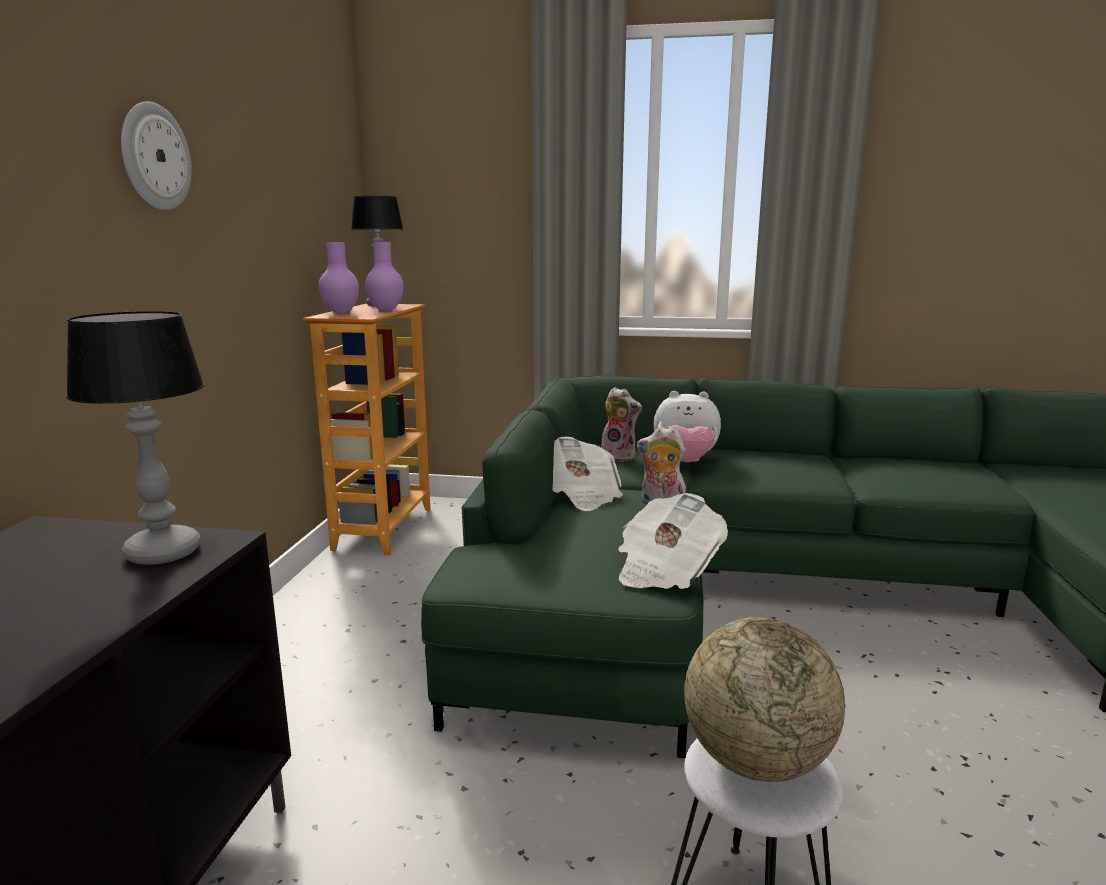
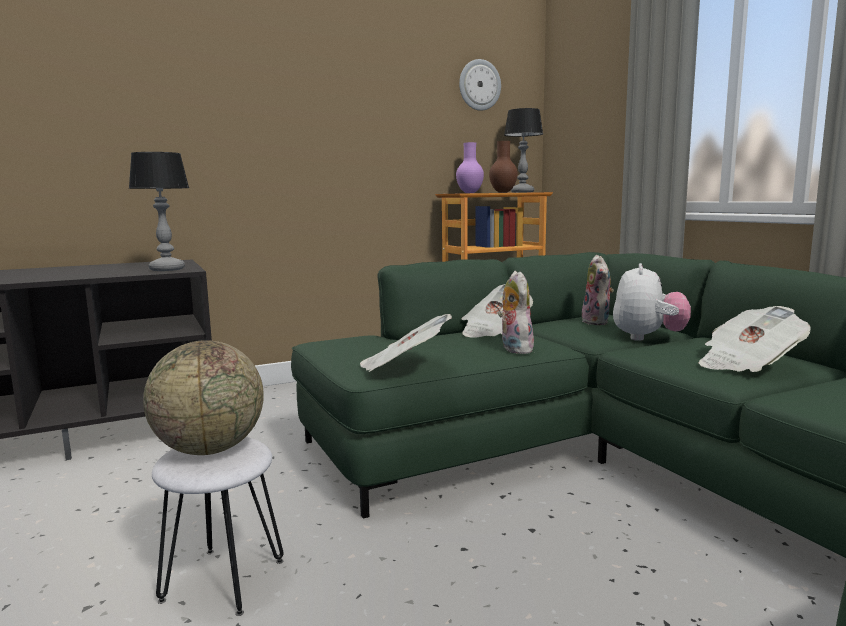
camera: 55 degrees right, 5 degrees down
(154, 157) = (308, 91): wall clock -> wall clock (479, 85)
(385, 310) = (502, 192): purple vase -> brown vase
(685, 462) = (648, 338): plush toy -> plush toy turned 135 degrees counterclockwise
(806, 468) = (747, 364): none -> newspaper

